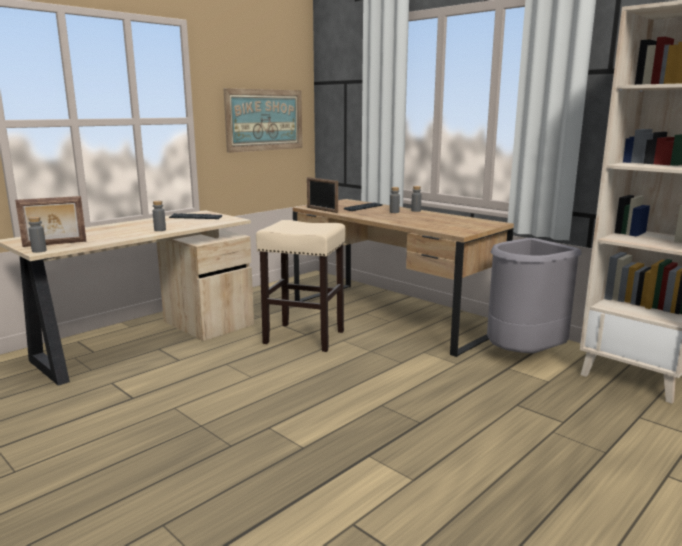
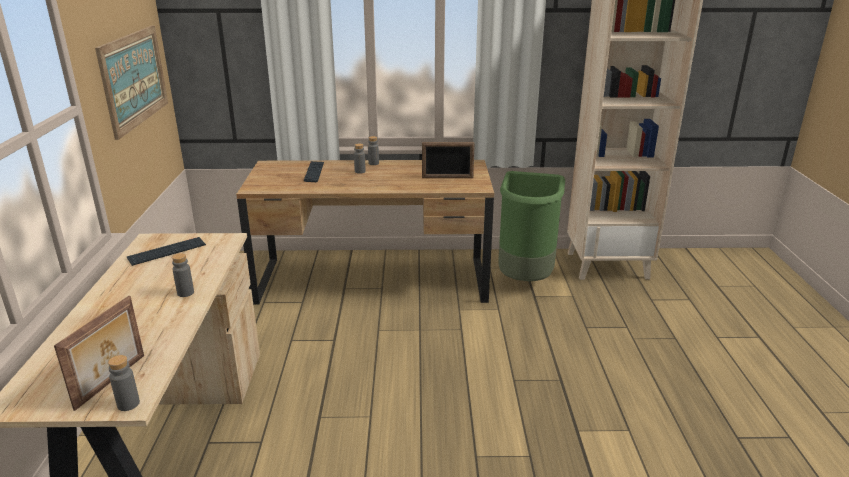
camera: 45 degrees left, 10 degrees up
(303, 337) = (337, 345): beige stool -> none
(322, 210) = (282, 189): picture frame -> picture frame (447, 178)
(523, 355) = (525, 278): grey trash can -> green trash can

